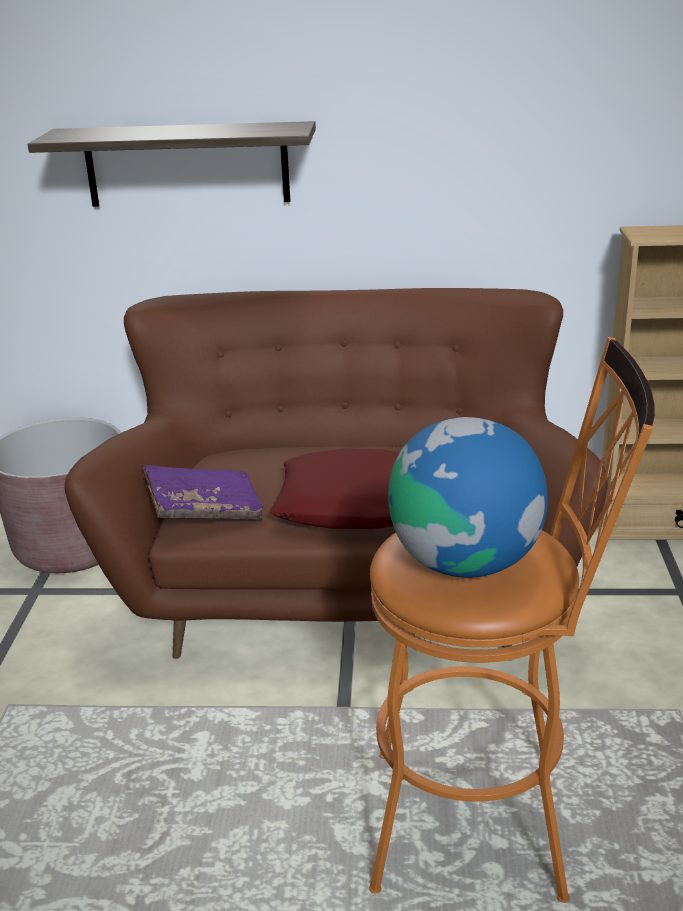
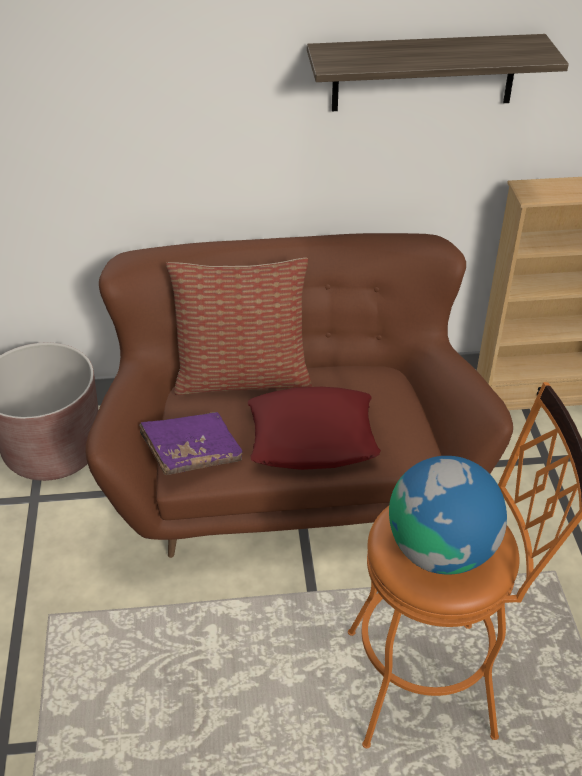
camera: 10 degrees left, 15 degrees up
(187, 164) = (139, 140): shelf -> shelf (424, 73)
(290, 449) = (242, 377): none -> pillow

